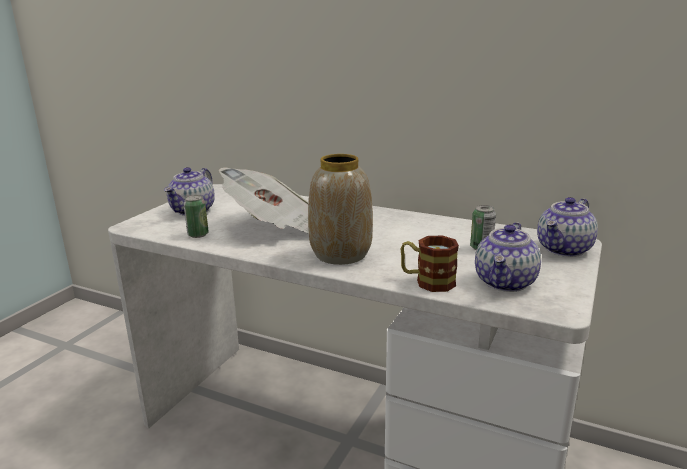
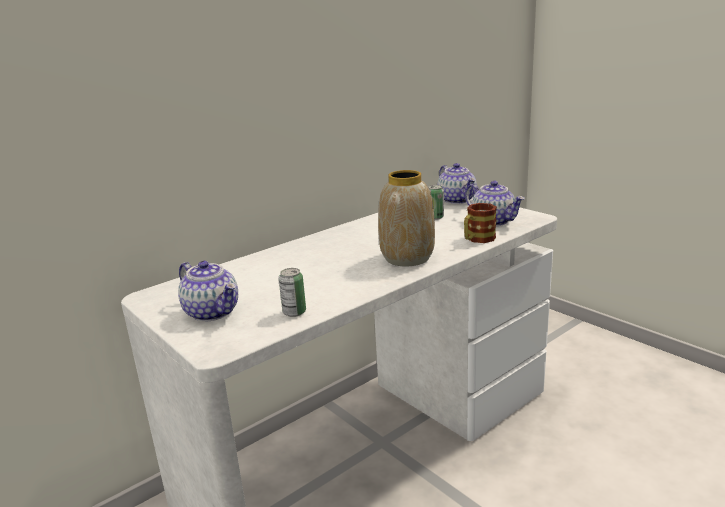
camera: 65 degrees left, 0 degrees up
(276, 227) = (318, 275): newspaper -> none

